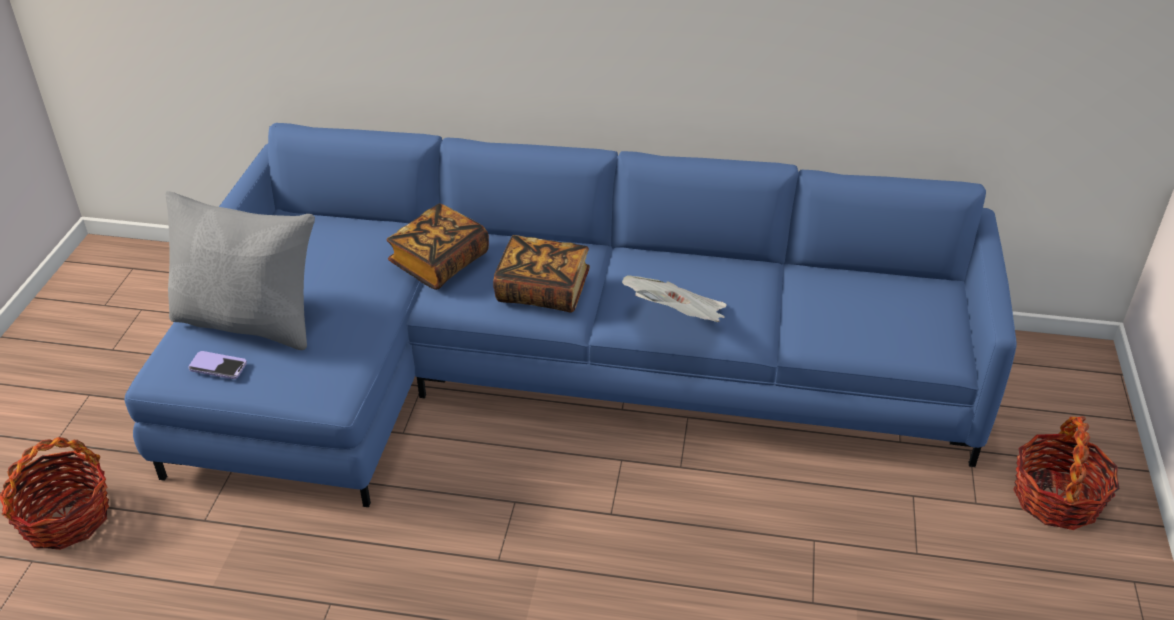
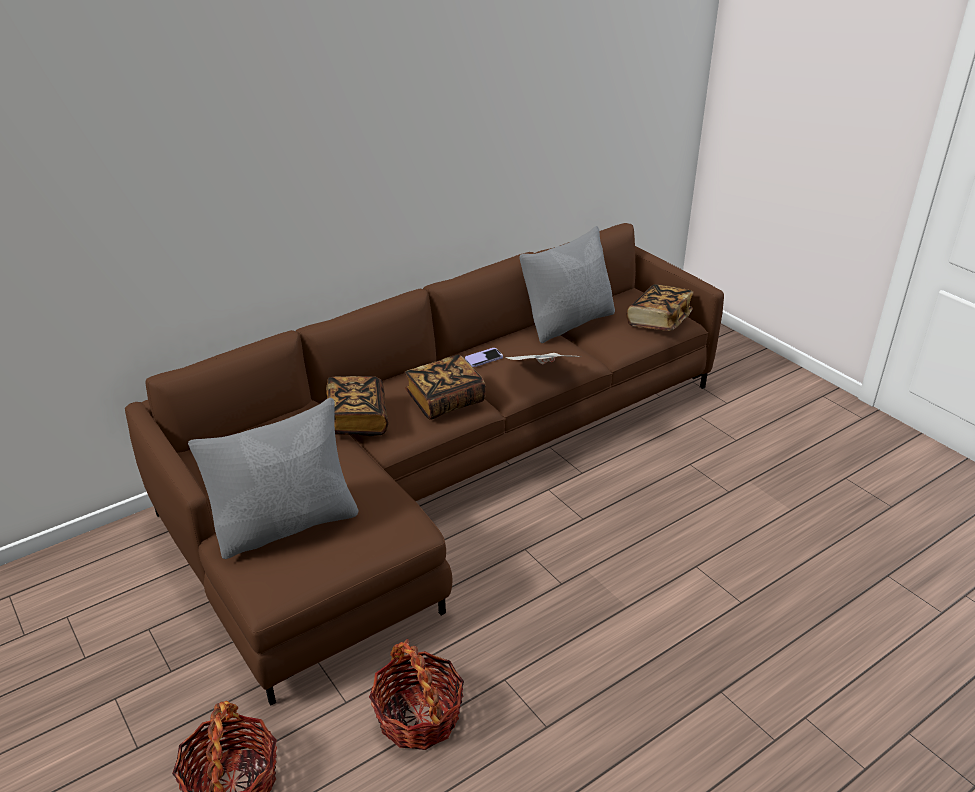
camera: 45 degrees left, 5 degrees down
(218, 366) = (311, 562): phone -> phone (484, 358)
(553, 371) = (442, 469): blue sofa -> brown sofa
(802, 279) = (568, 322): none -> grey pillow
(913, 337) = (658, 321): none -> book
(1056, 498) = (752, 380): basket -> basket (418, 716)

